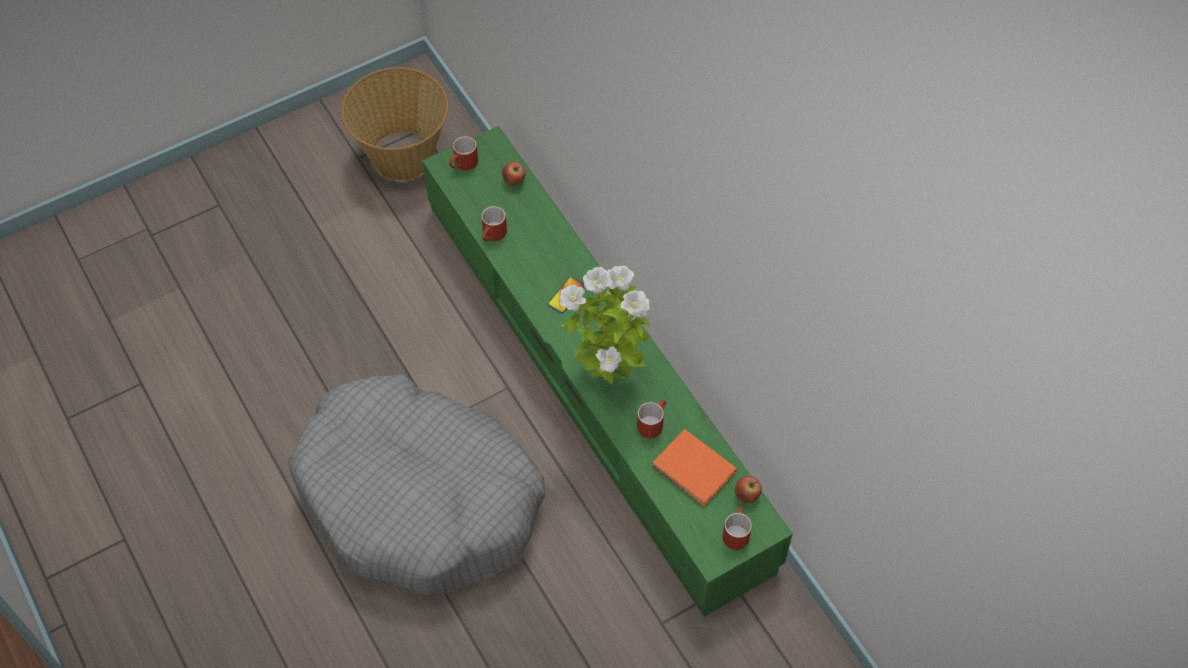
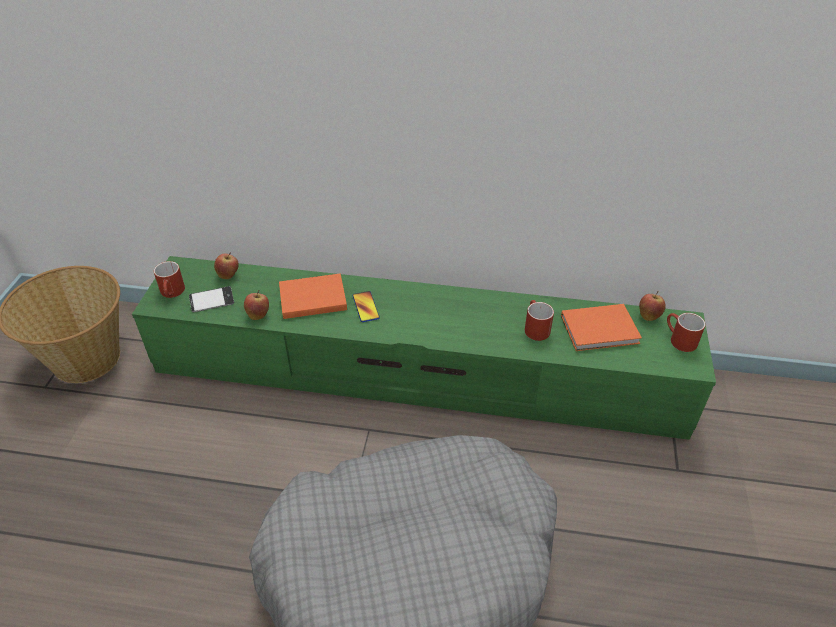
camera: 50 degrees left, 15 degrees down
(478, 196) = (212, 302): none -> phone
(493, 235) = (258, 315): red mug -> apple
(541, 253) = (311, 298): none -> orange book
(608, 375) = (465, 326): potted plant -> none

